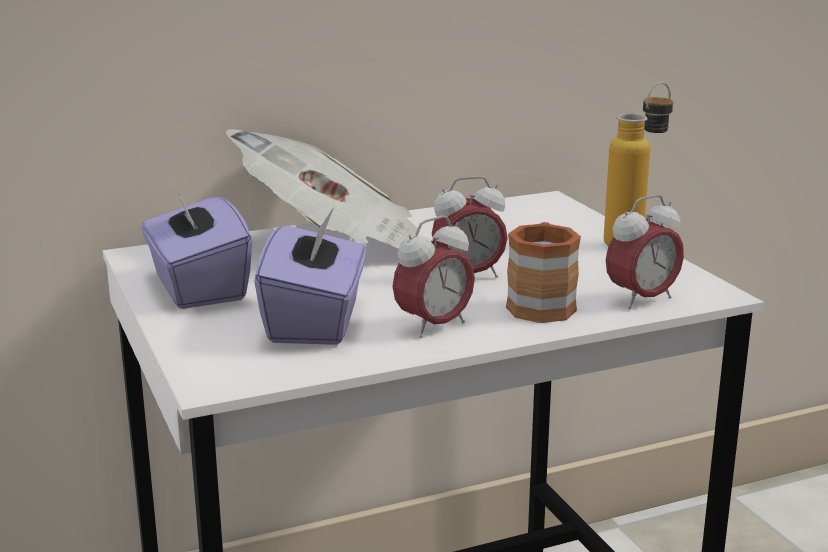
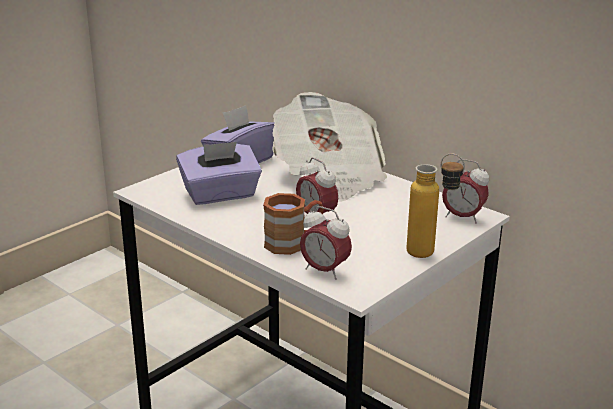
camera: 65 degrees right, 5 degrees up
(433, 326) = (236, 222): alarm clock -> alarm clock (462, 217)

